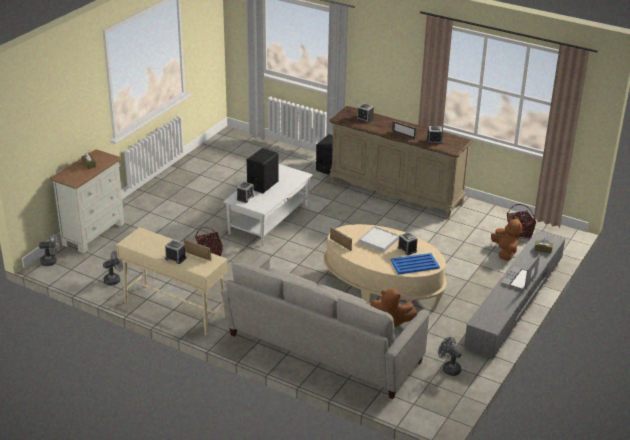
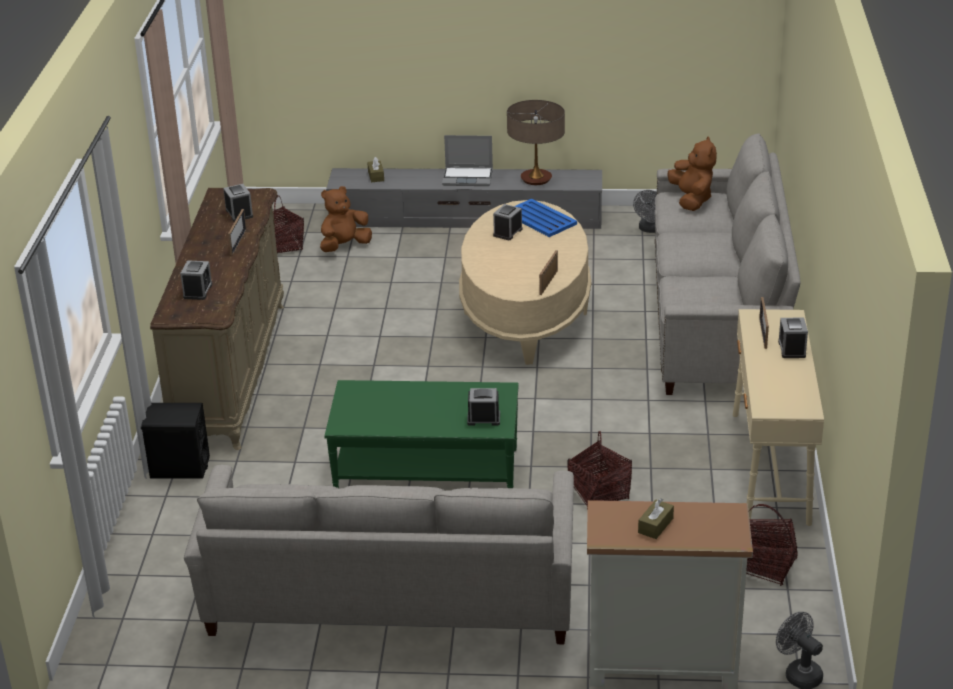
camera: 115 degrees left, 0 degrees up
(114, 279) = (766, 566): grey fan -> basket
(193, 189) = (389, 606): none -> grey sofa
(263, 185) = (421, 416): black speaker -> none
(269, 219) = (425, 472): white coffee table -> green coffee table
(379, 241) = (507, 257): white tray -> none
(500, 304) = (536, 179): none -> table lamp

